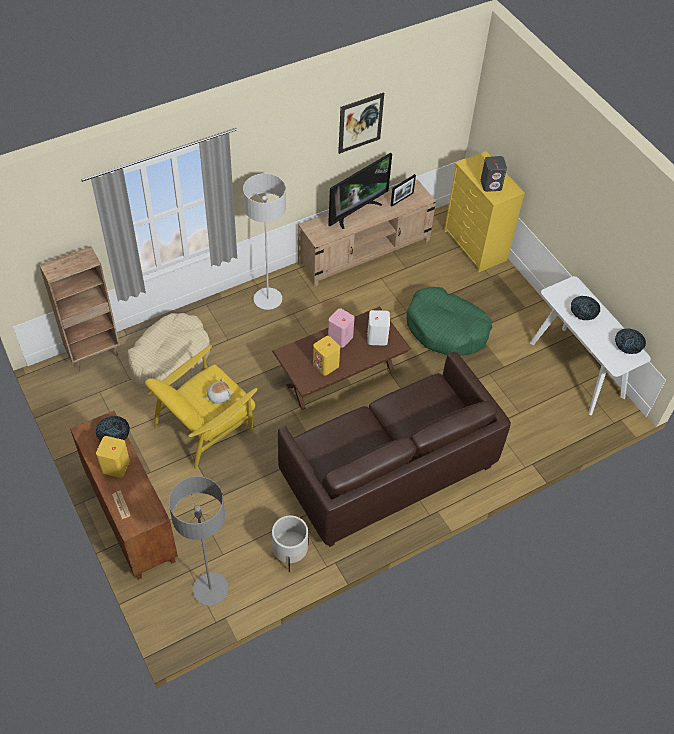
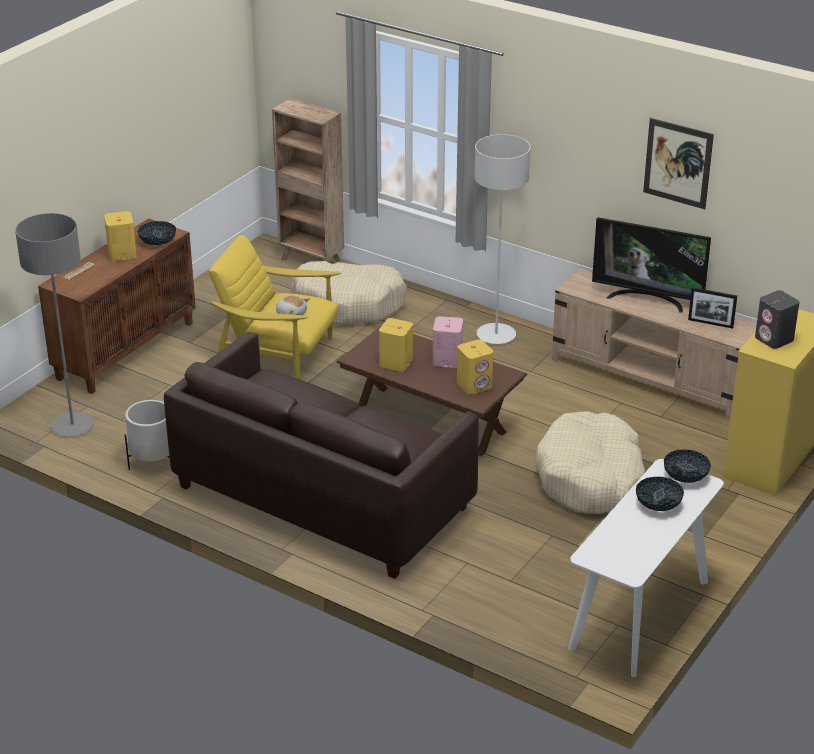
camera: 65 degrees right, 20 degrees down
(377, 337) = (474, 385): white speaker -> yellow speaker
(446, 329) = (591, 478): green dog bed -> beige dog bed
(627, 346) = (638, 559): bowl -> bowl (685, 476)

